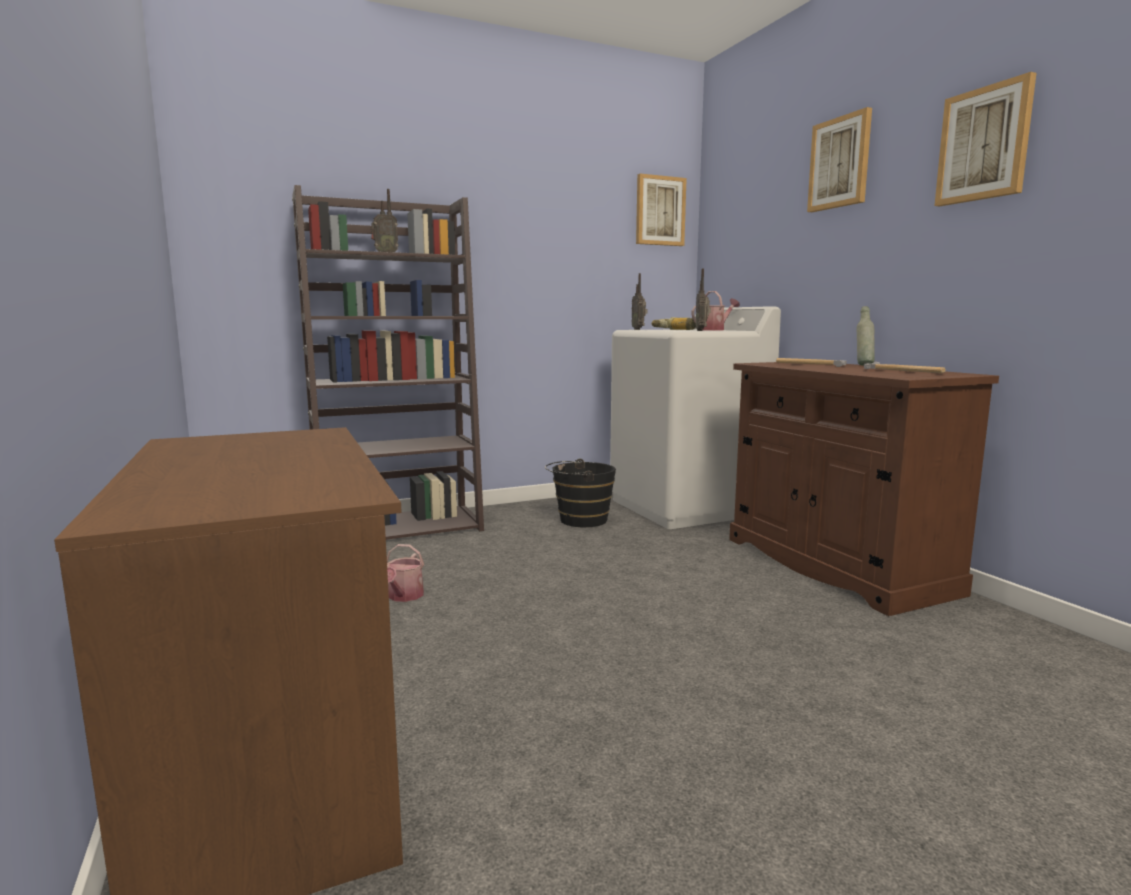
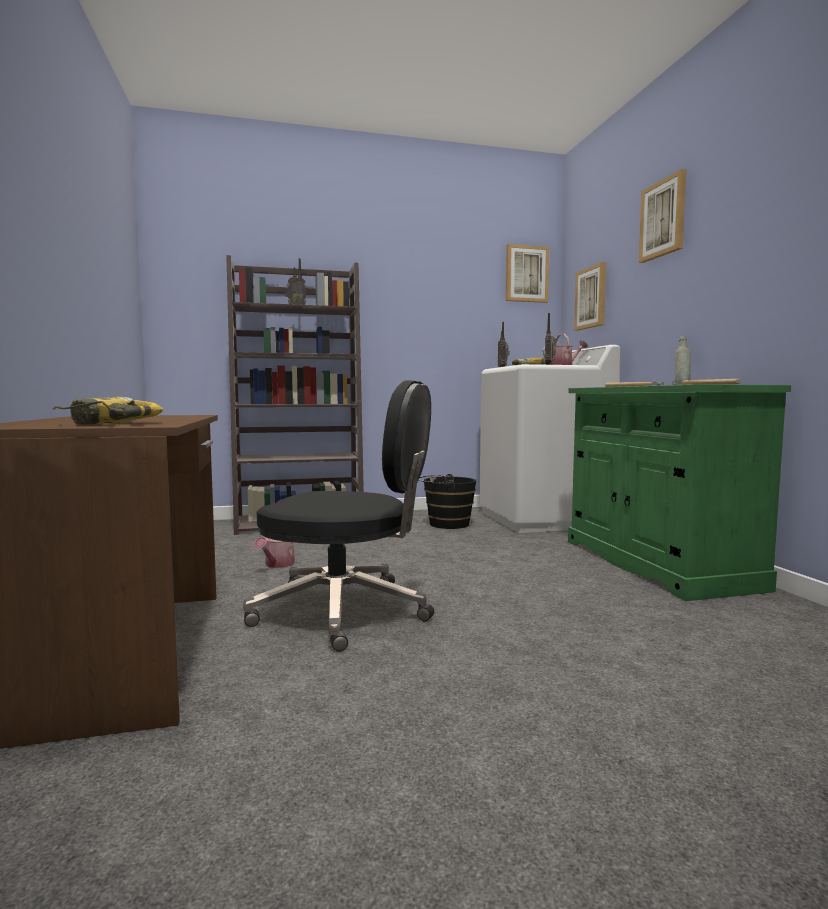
camera: 10 degrees right, 5 degrees down
(272, 489) = (103, 423): none -> power drill
(523, 663) = (345, 611): none -> black office chair
(835, 565) = (655, 563): brown cabinet -> green cabinet
(984, 144) = (773, 185): picture -> picture (591, 298)

